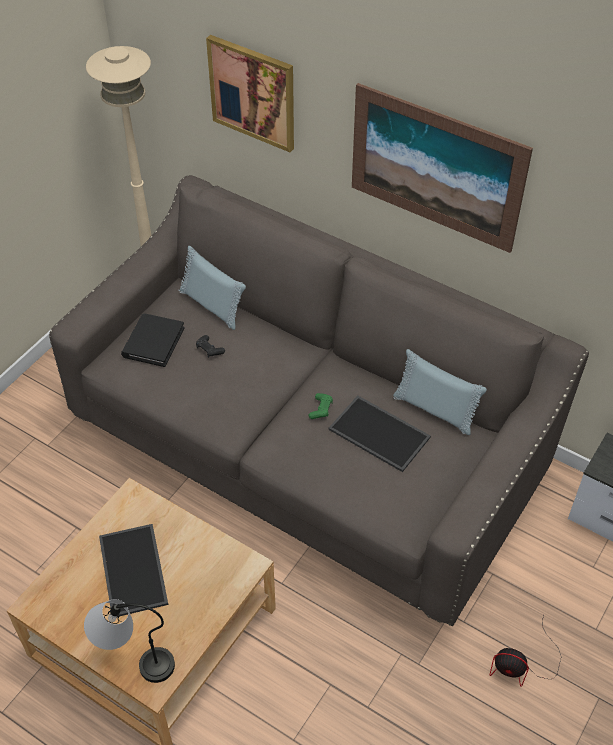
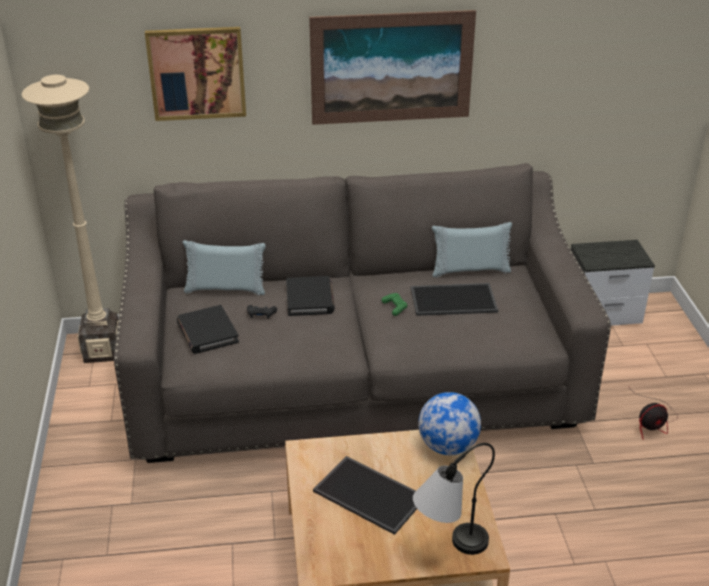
camera: 40 degrees left, 15 degrees down
(236, 570) = (447, 446): none -> globe
(263, 356) = (310, 299): none -> black book

